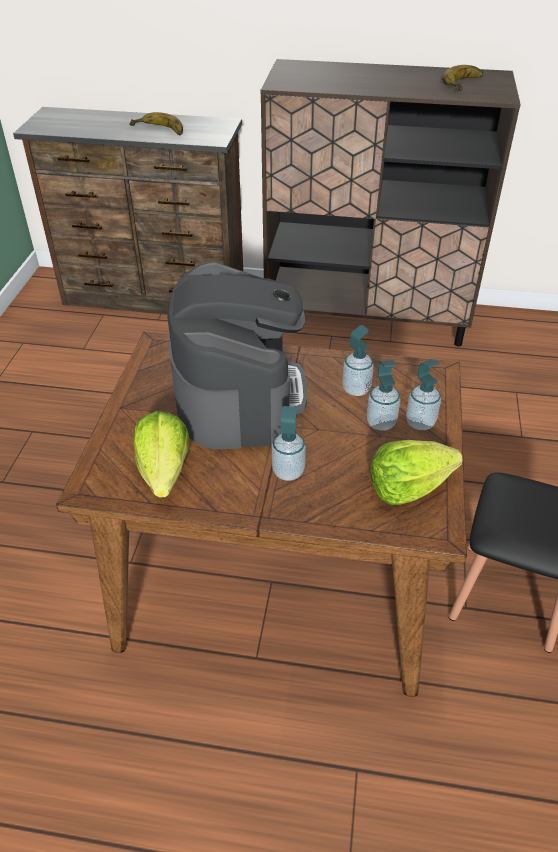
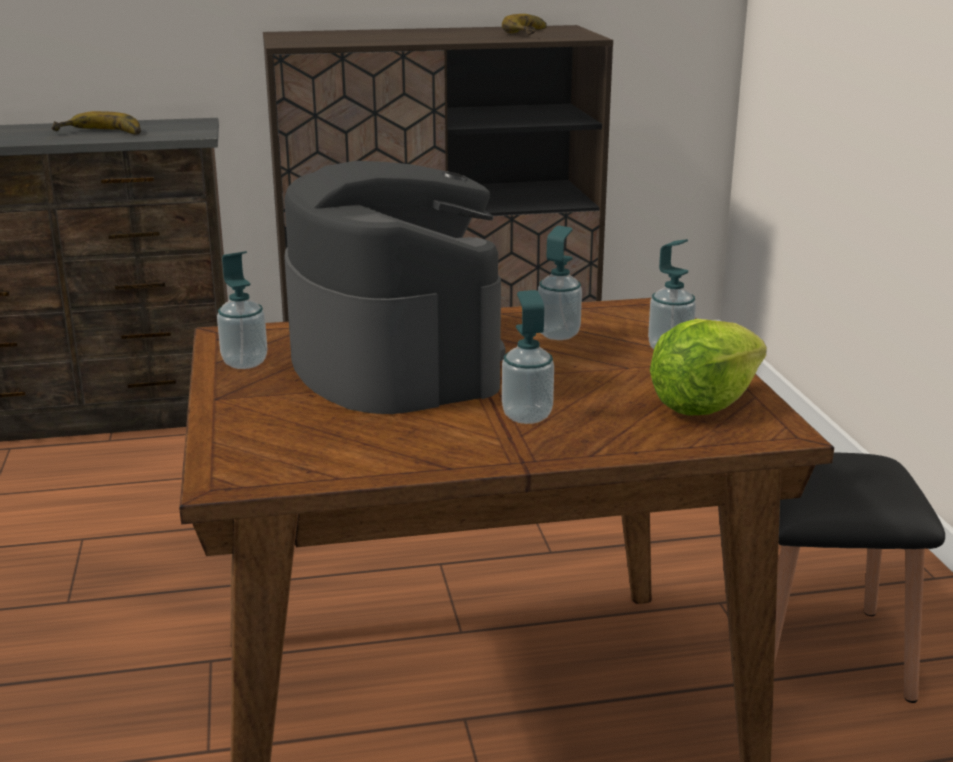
camera: 20 degrees left, 20 degrees down
(164, 471) = (337, 445): lettuce -> none
(381, 423) = (618, 357): soap dispenser -> soap dispenser (244, 363)

